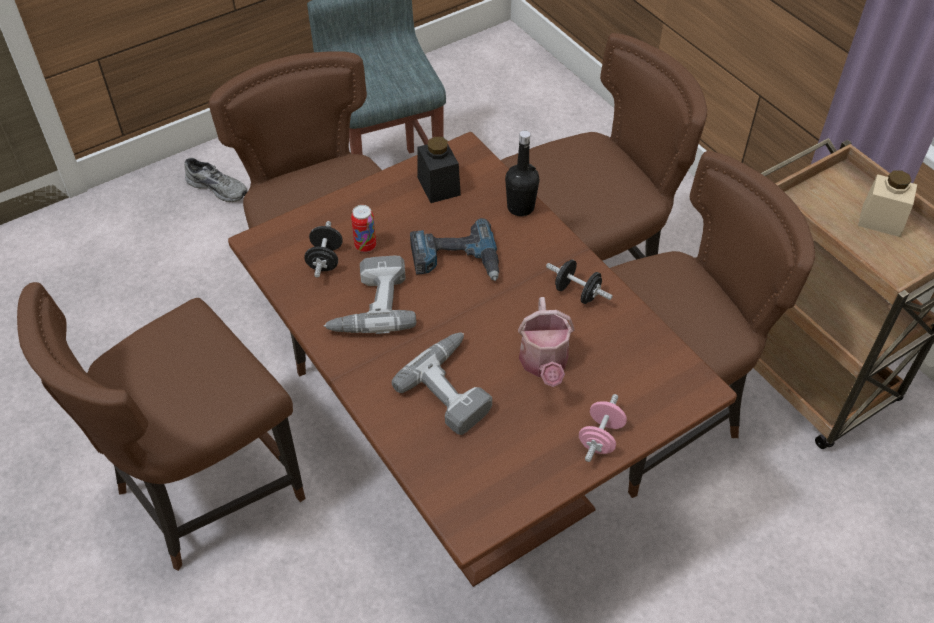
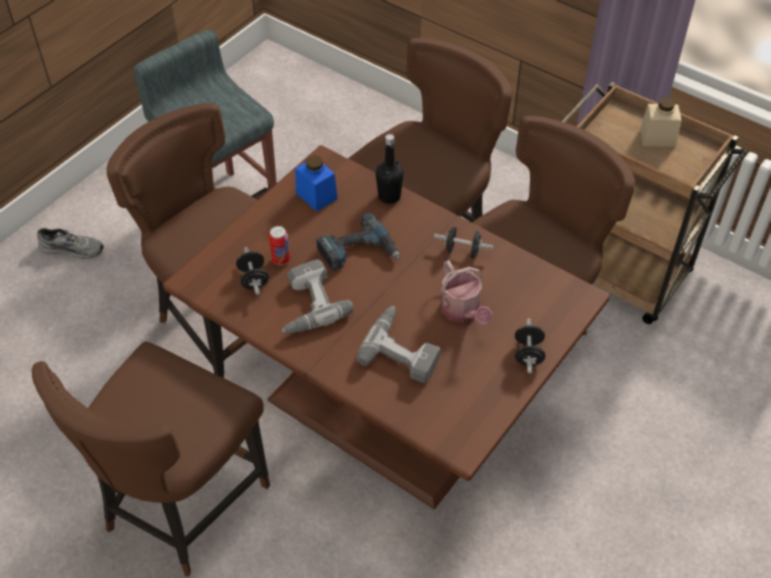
camera: 20 degrees left, 0 degrees up
(438, 186) = (316, 196): black jar -> blue jar
(600, 438) = (528, 354): pink dumbbell -> black dumbbell

